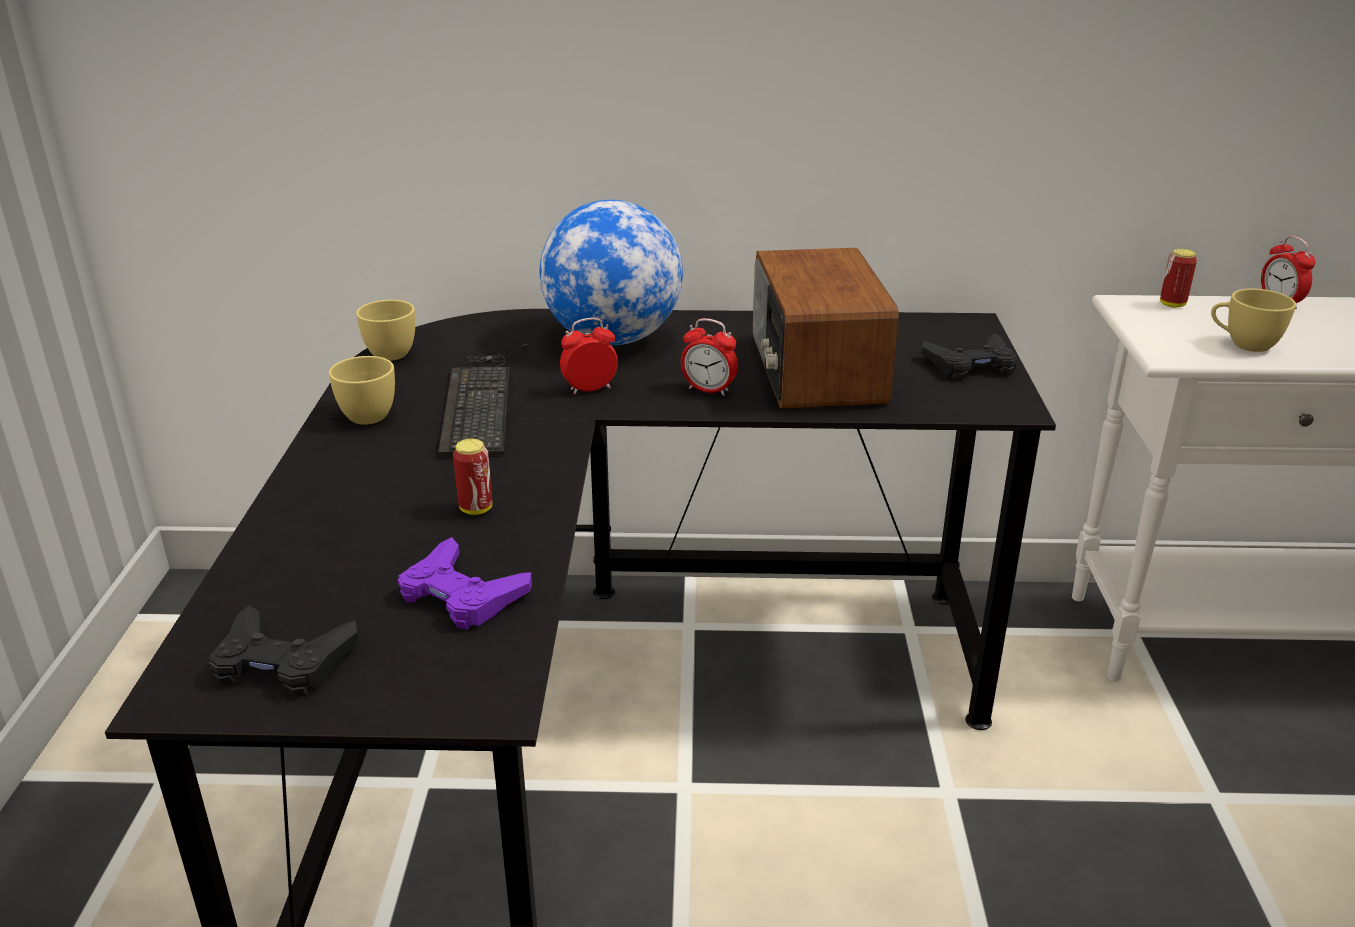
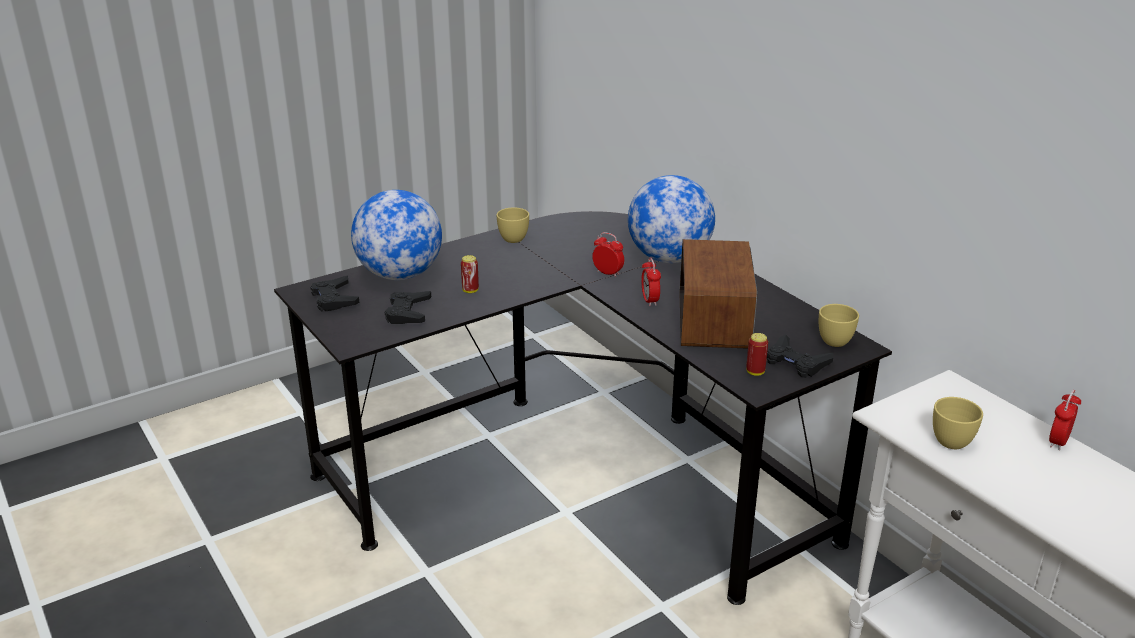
camera: 55 degrees right, 0 degrees up
(311, 557) = (400, 275): none -> globe
(392, 351) = (577, 218): yellow cup -> yellow cup (838, 340)
(461, 595) = (408, 312): purple game controller -> black game controller
(481, 400) = (561, 254): keyboard -> none
(814, 370) = (715, 320): radio -> radio turned 135 degrees clockwise
(1172, 304) = (978, 400): can -> can (755, 372)

